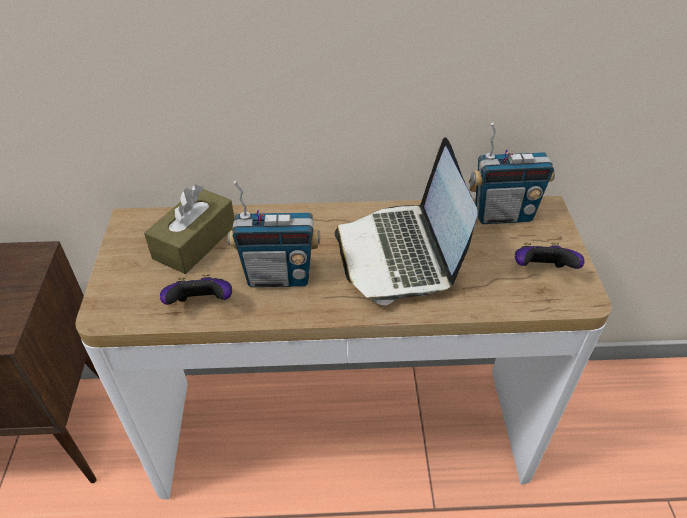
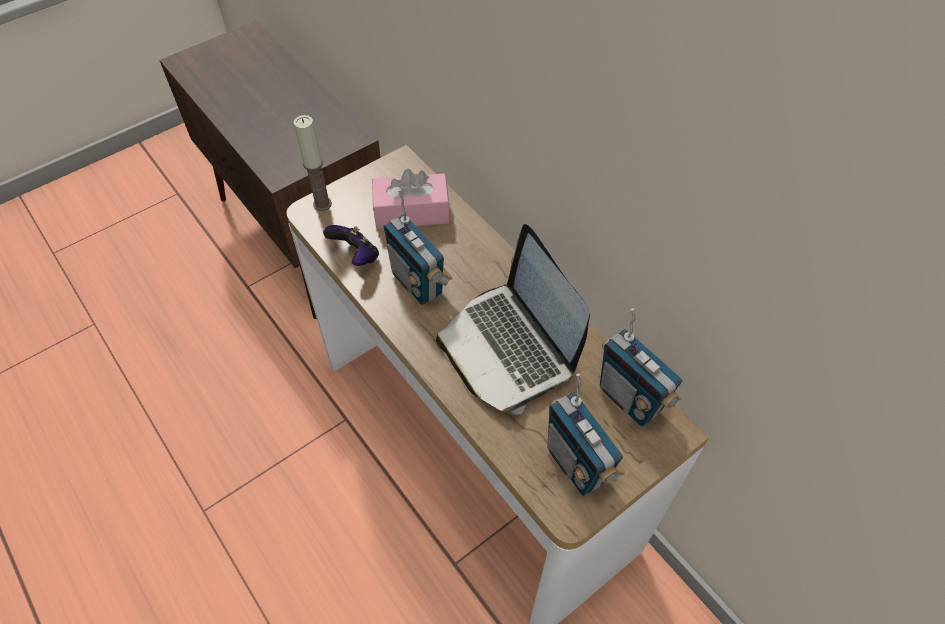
camera: 55 degrees right, 10 degrees up
(107, 299) = (322, 204): none -> candle
(195, 242) = (411, 212): brown tissue box -> pink tissue box
(401, 254) = (509, 347): laptop -> laptop turned 75 degrees counterclockwise
(541, 271) = (577, 463): game controller -> radio

